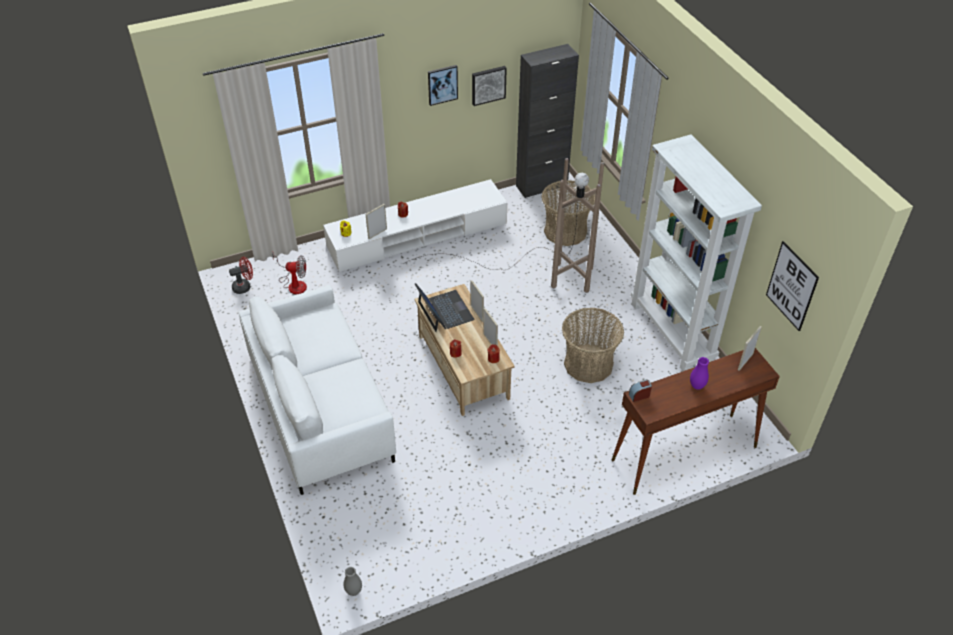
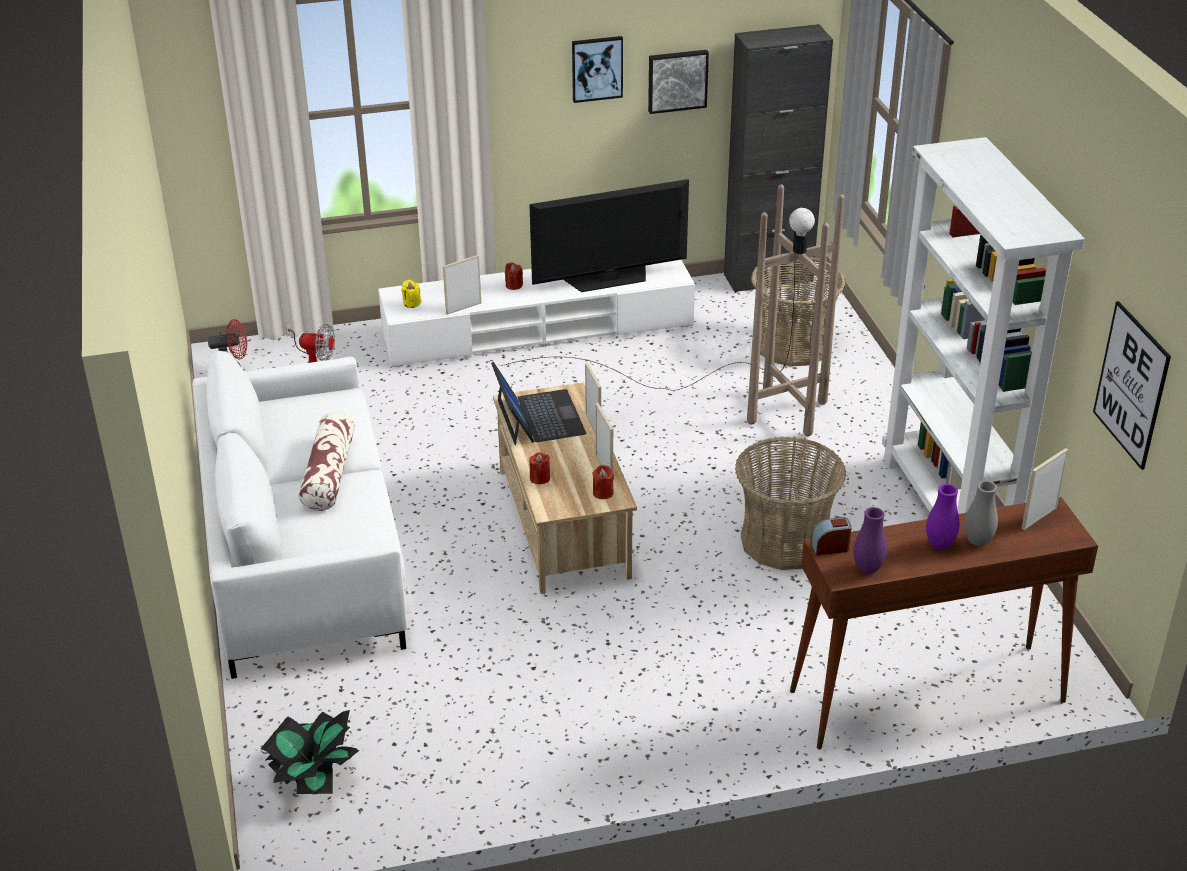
camera: 10 degrees right, 10 degrees down
(334, 366) = (329, 473): none -> pillow
(354, 591) = (277, 835): grey vase -> grey vase (977, 541)
(364, 552) = (313, 777): none -> potted plant
(457, 204) = (609, 279): none -> television
(662, 407) = (867, 568): none -> purple vase

